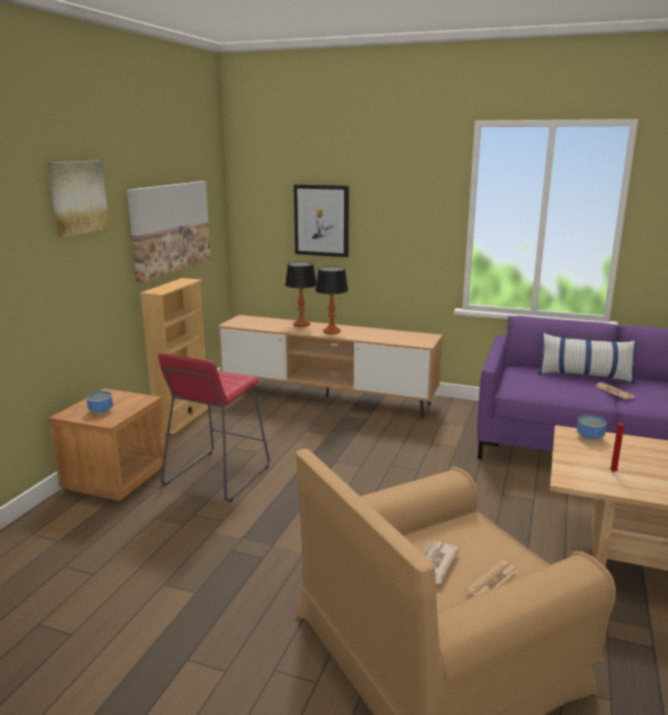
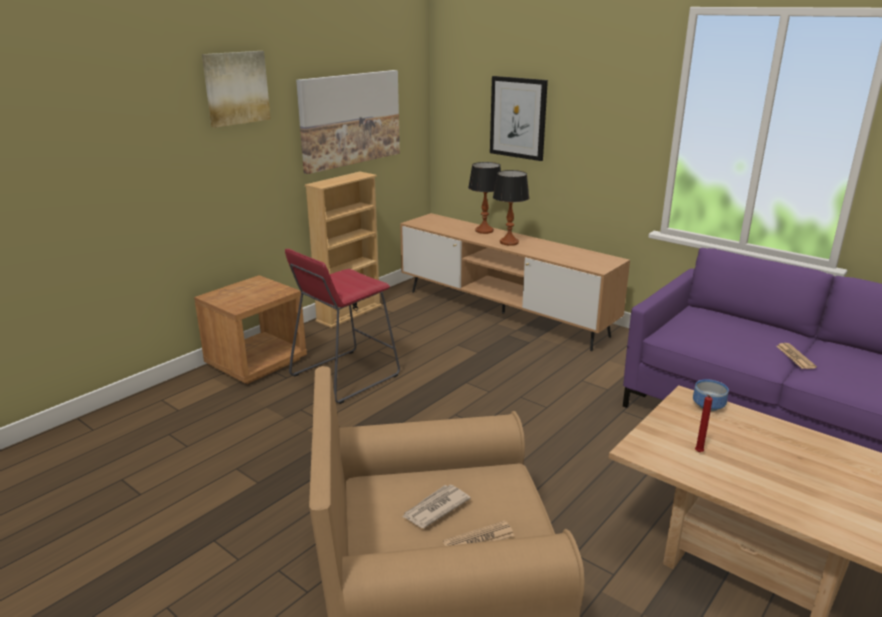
camera: 20 degrees right, 5 degrees up
(99, 411) = (238, 297): bowl -> none
(584, 375) = (773, 331): pillow -> none

